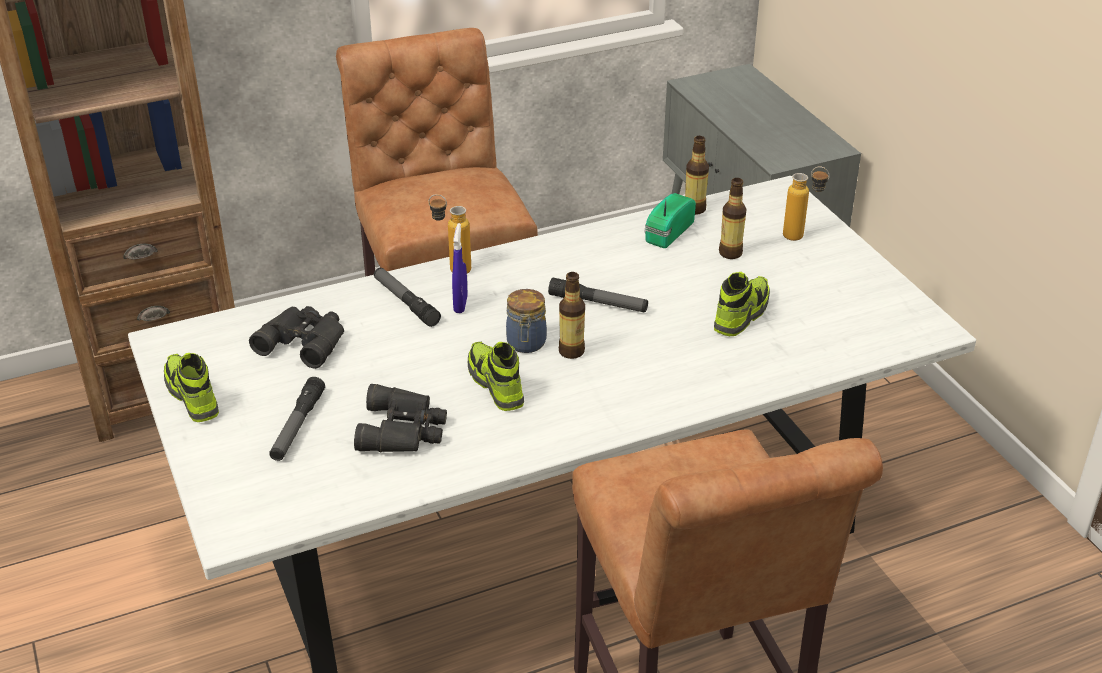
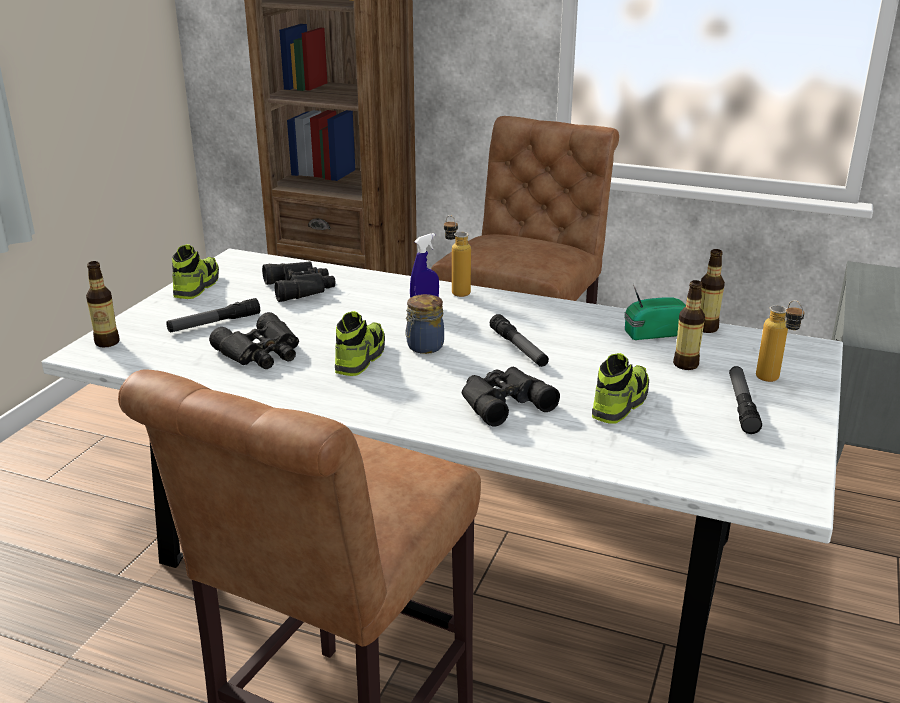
camera: 45 degrees right, 10 degrees down
(406, 302) = (394, 294): flashlight -> flashlight (742, 405)
(571, 351) = (445, 365): bottle -> bottle (107, 342)
(666, 361) = (502, 402): none -> black binoculars
(741, 314) = (620, 403): shoe -> shoe turned 45 degrees counterclockwise

